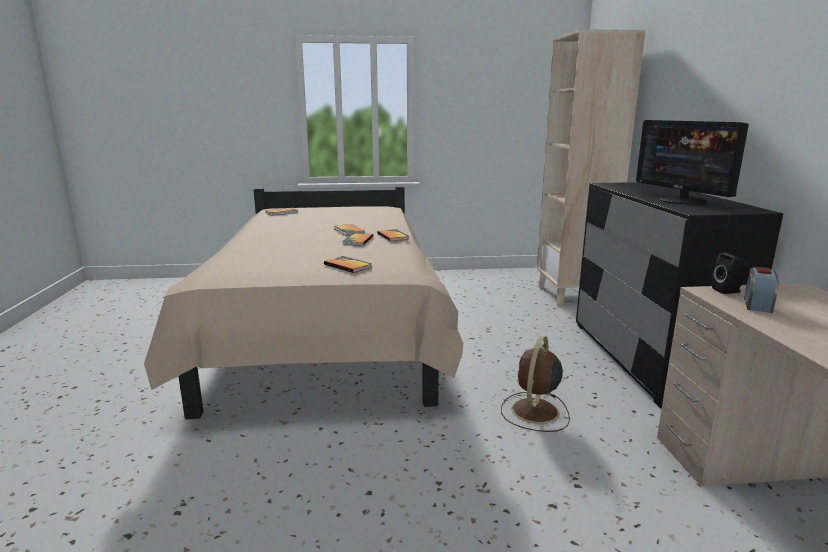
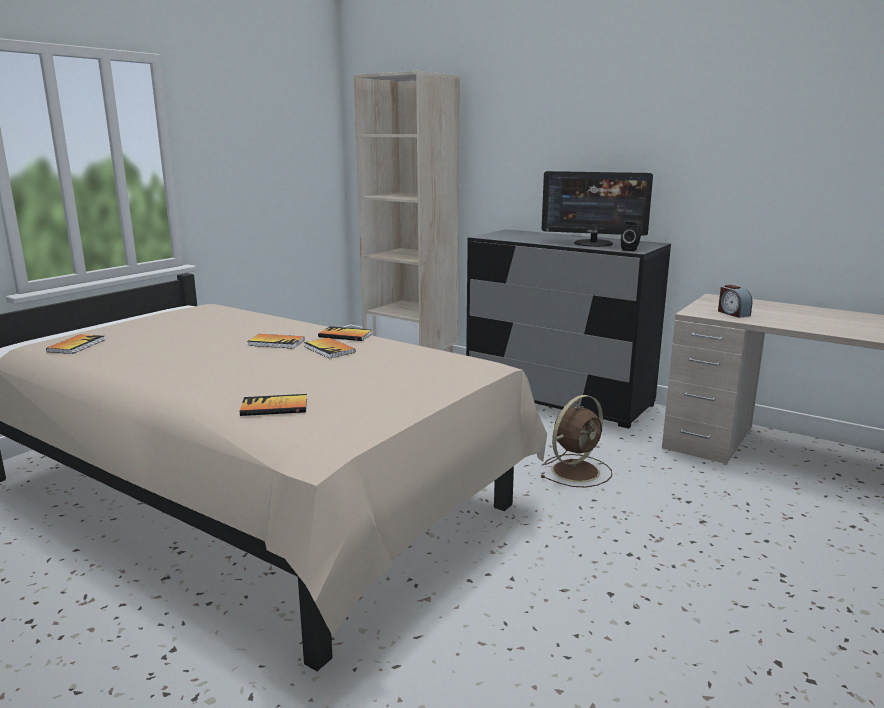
camera: 50 degrees left, 0 degrees up
(347, 266) = (419, 375): book -> book (274, 407)
(534, 412) = (577, 470): brown fan -> brown fan turned 105 degrees counterclockwise
(728, 291) = (699, 309): black speaker -> black speaker (631, 249)

